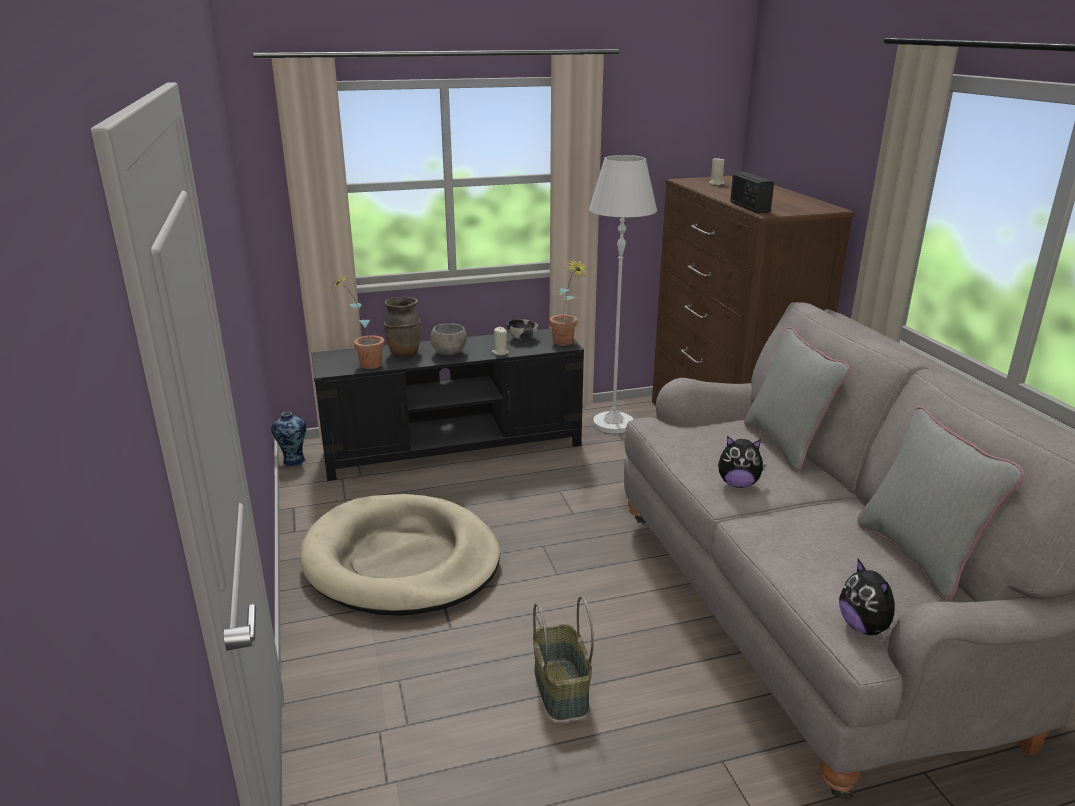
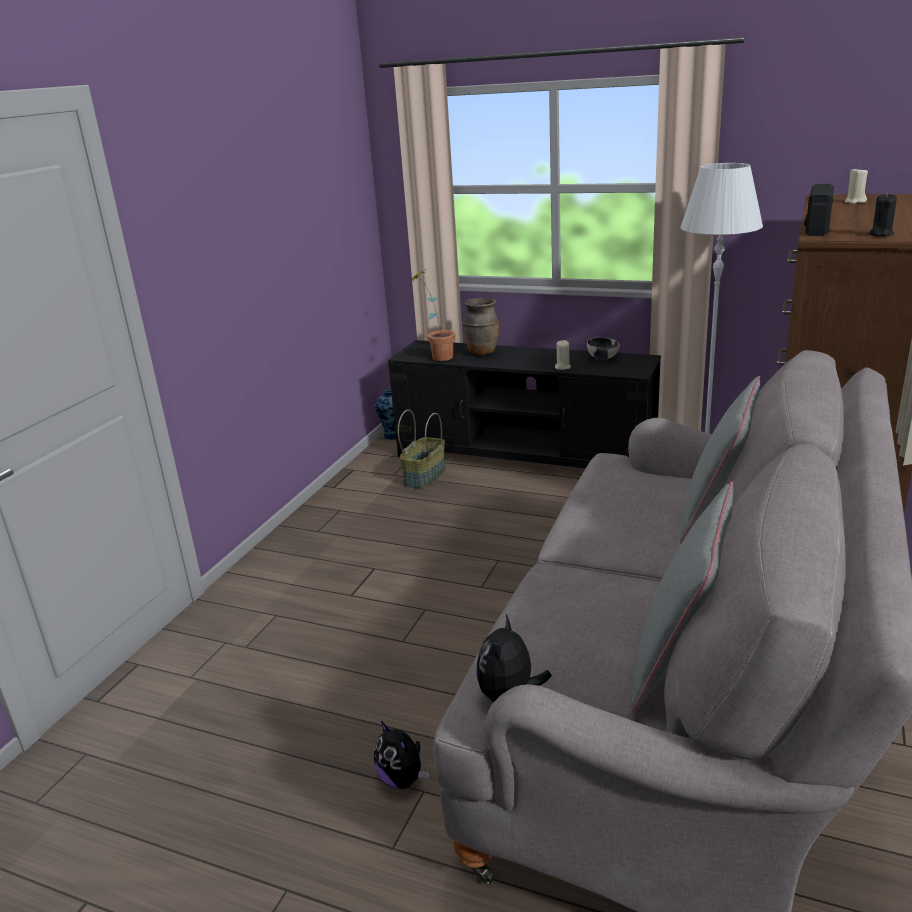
camera: 40 degrees right, 0 degrees up
(401, 561) = (377, 533): beige dog bed -> none
(449, 353) = (518, 359): grey bowl -> none
(559, 689) = (371, 673): basket -> basket (424, 476)
(566, 344) = (638, 371): potted plant -> none
(738, 484) = (602, 535): plush toy -> plush toy (402, 779)
(800, 209) = (880, 234): none -> black candle

